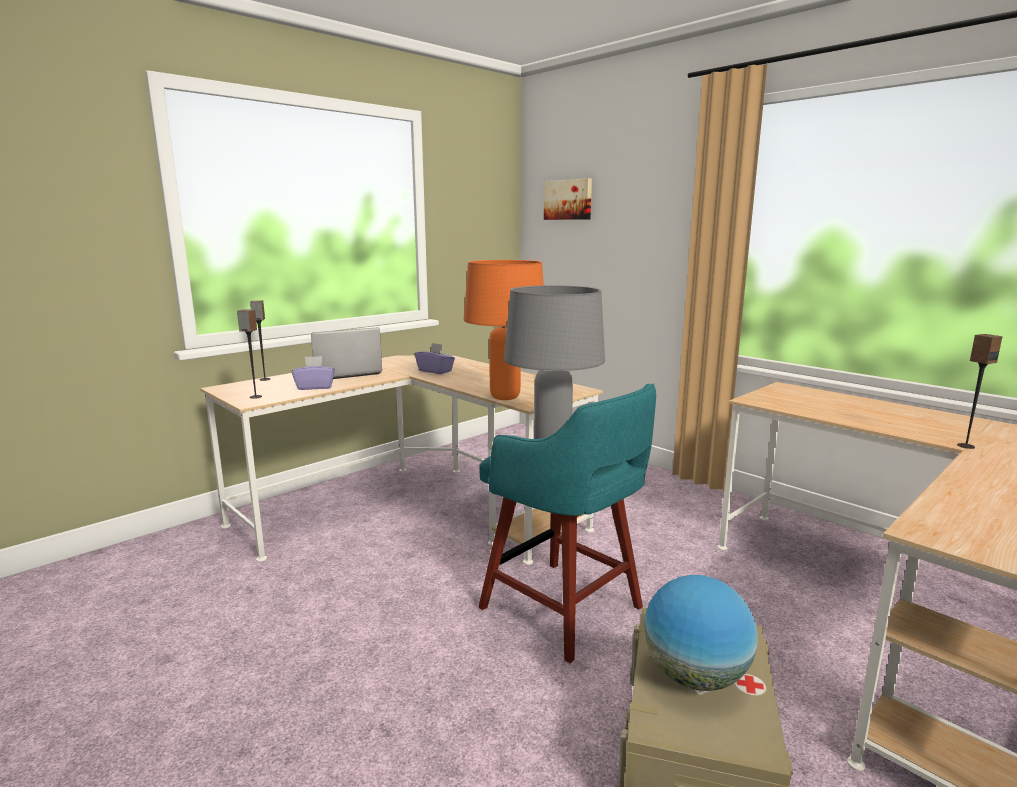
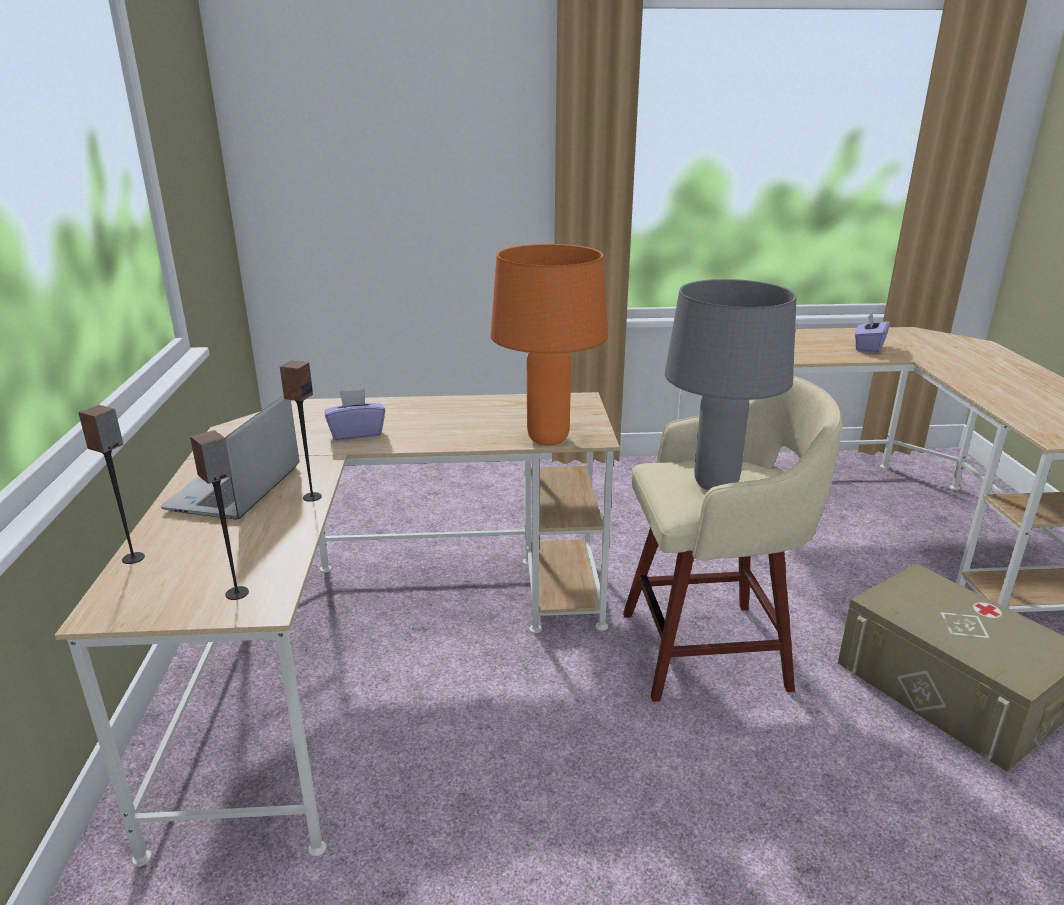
camera: 50 degrees left, 10 degrees up
(315, 387) = (273, 530): purple tissue box -> purple tissue box (868, 347)
(564, 610) = (710, 650): turquoise stool -> beige stool
(568, 199) = (326, 118): picture -> none
(694, 676) = (965, 627): globe -> none
(965, 446) = (908, 357): speaker -> speaker (311, 497)

